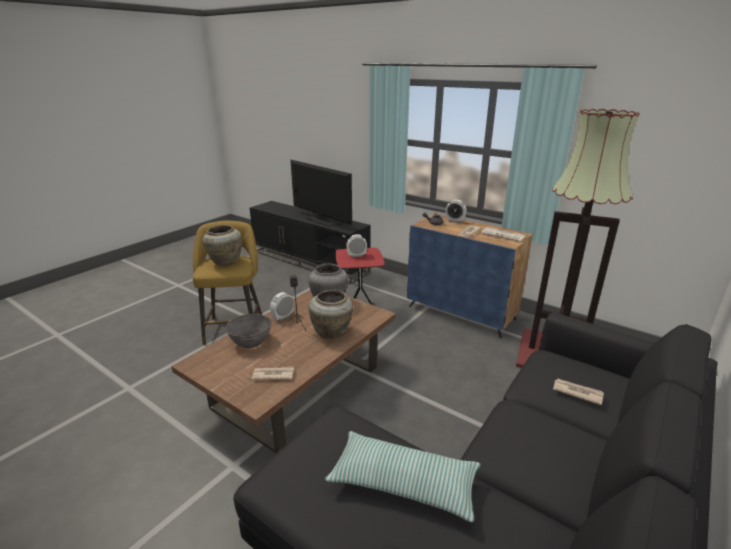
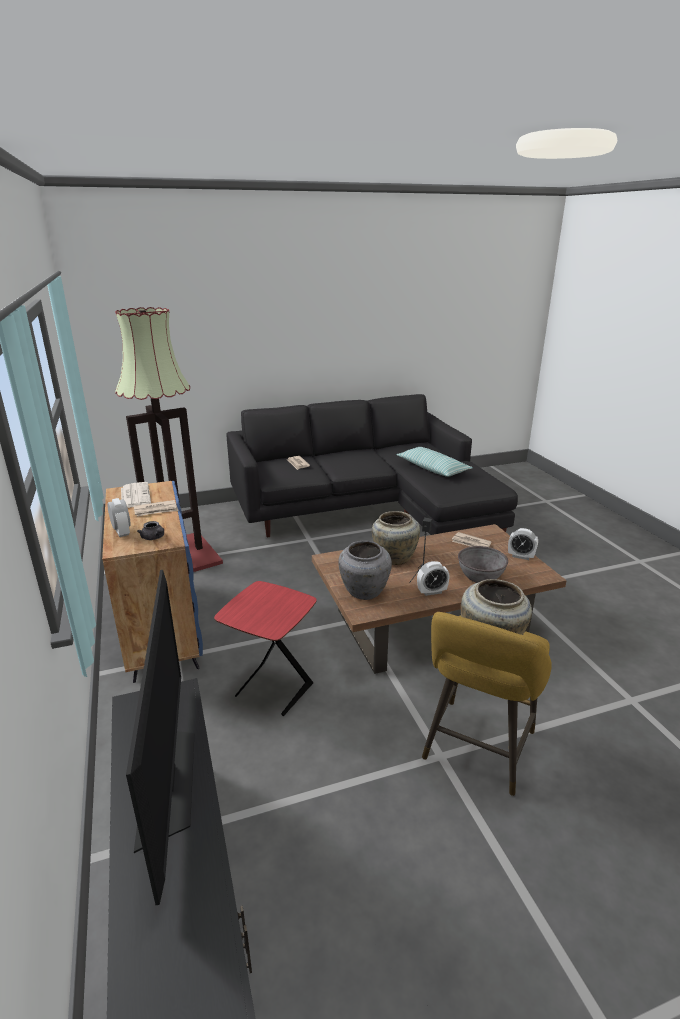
camera: 145 degrees left, 0 degrees up
(356, 255) = (266, 611): alarm clock -> alarm clock (521, 556)

